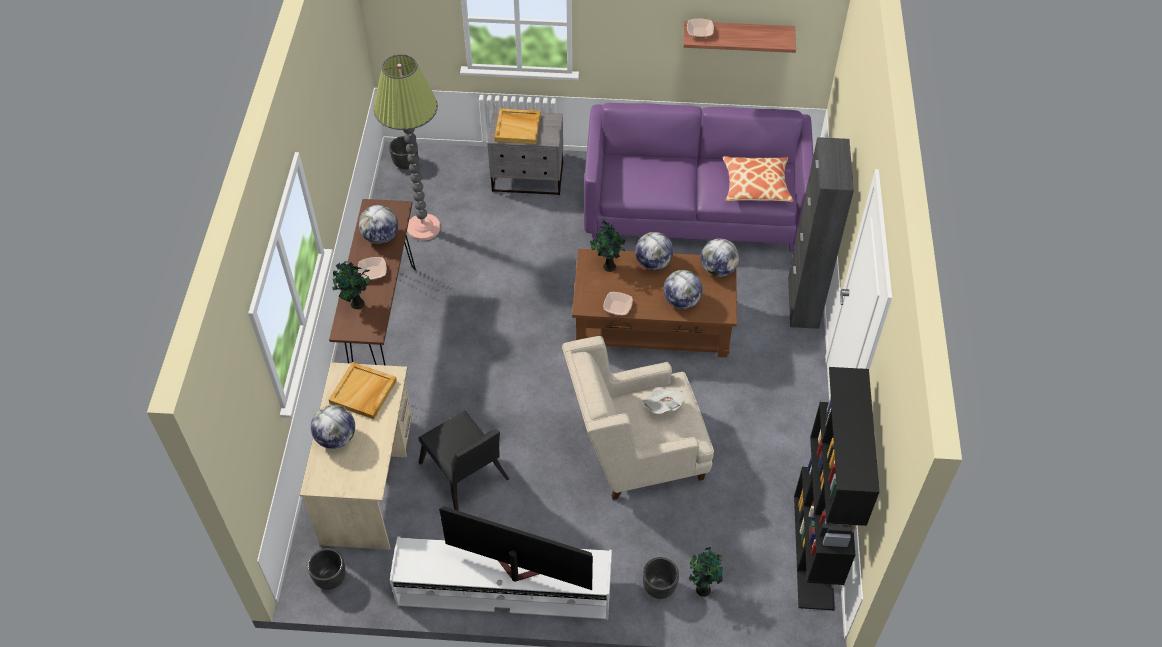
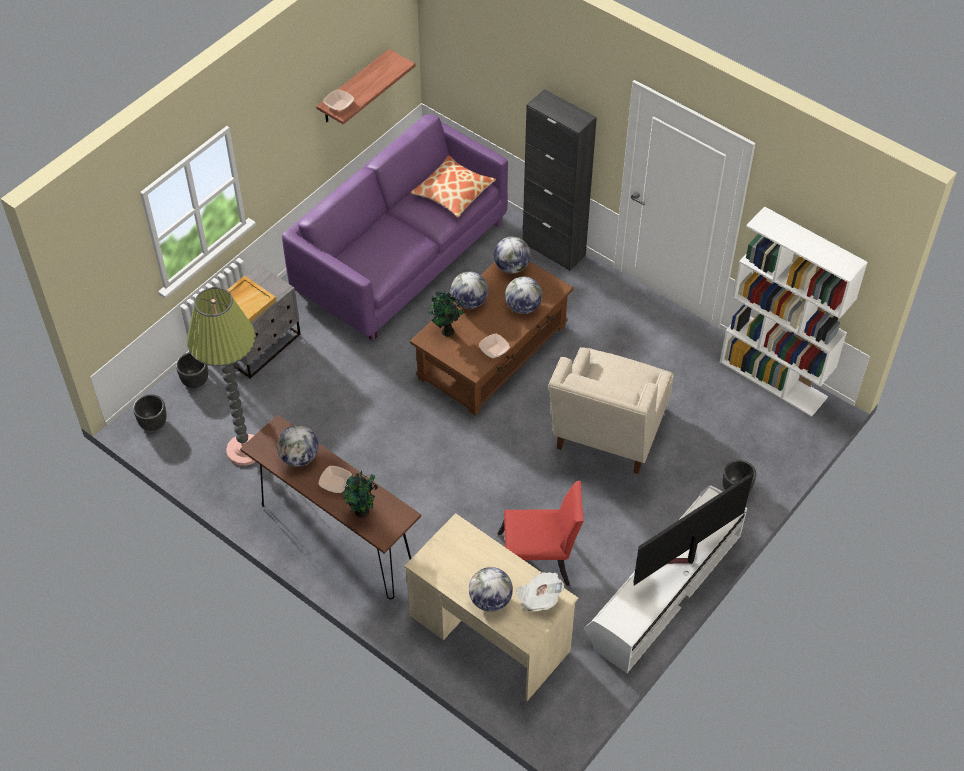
camera: 55 degrees left, 0 degrees up
(330, 578) = (565, 709): black planter -> black planter (195, 381)
(363, 392) = (457, 557): beige tray -> none
(465, 476) = (539, 560): black chair -> red chair
(663, 406) = (612, 376): newspaper -> newspaper (538, 598)
(702, 588) = (755, 463): potted plant -> none
(814, 552) = (774, 379): black bookcase -> white bookcase

